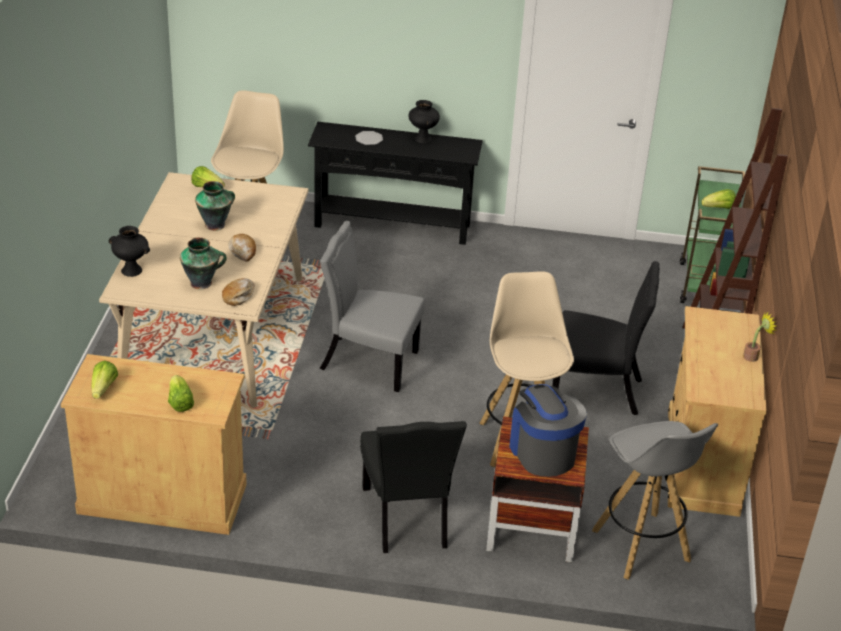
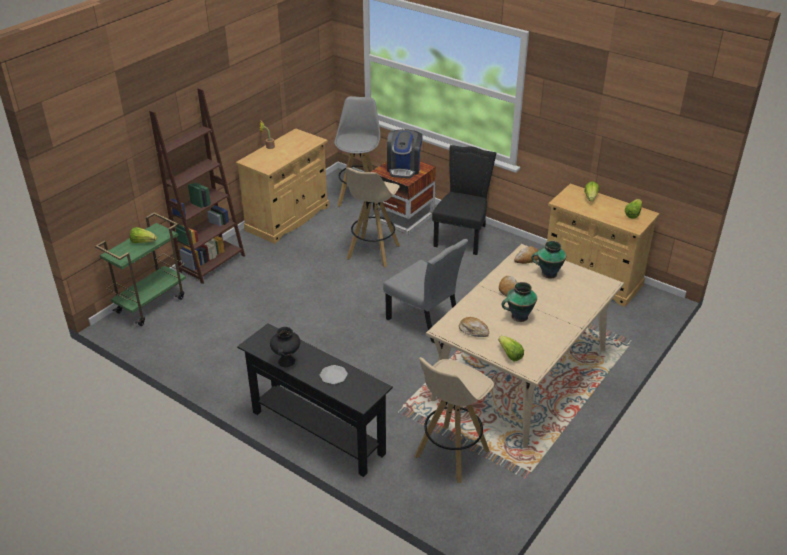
camera: 150 degrees left, 0 degrees up
(132, 270) = (595, 296): black vase -> none
(258, 200) = (473, 330): none -> bread
(594, 390) = (302, 264): black chair -> none

